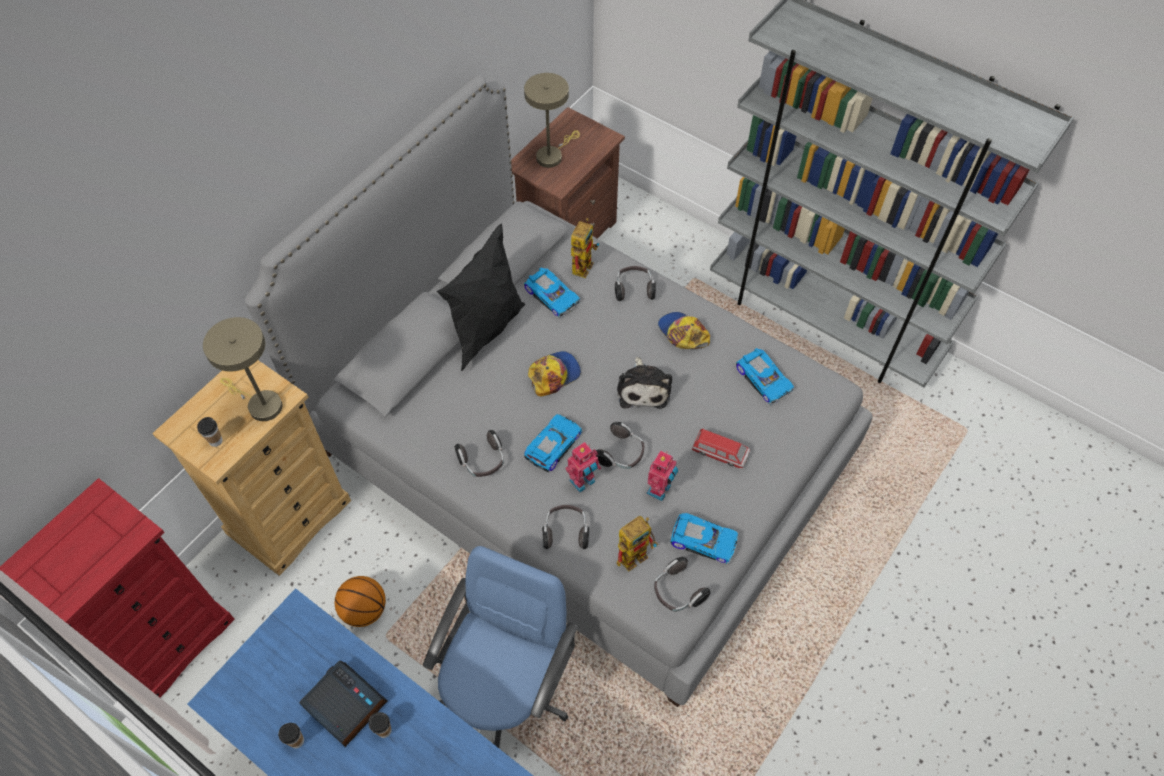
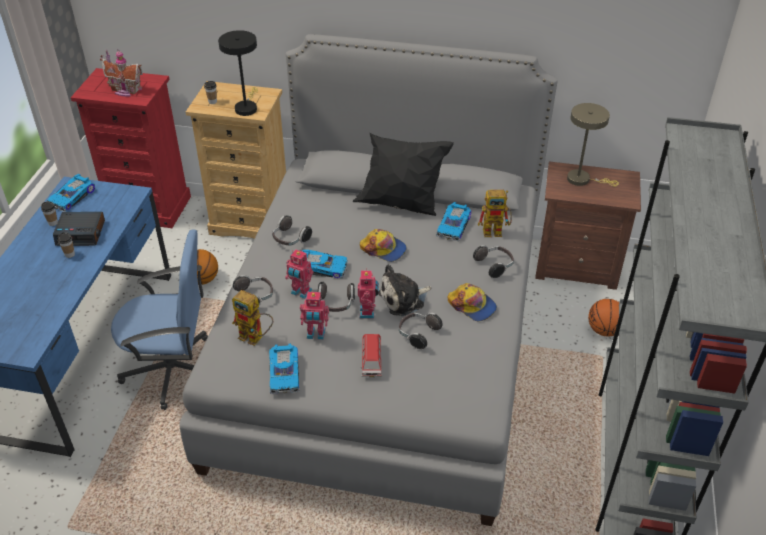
camera: 65 degrees right, 15 degrees down
(97, 547) = (125, 91): none -> toy house
(260, 404) = (246, 107): beige table lamp -> black table lamp
(344, 705) = (81, 233): alarm clock -> alarm clock turned 75 degrees clockwise
(648, 428) = (368, 312): none -> toy robot
(663, 259) = (604, 330): none -> basketball
(677, 592) = (233, 371): headphones -> headphones (417, 334)
(682, 333) = (472, 305): cap -> cap turned 105 degrees clockwise
(764, 379) = (463, 369): toy car -> toy car (73, 197)

